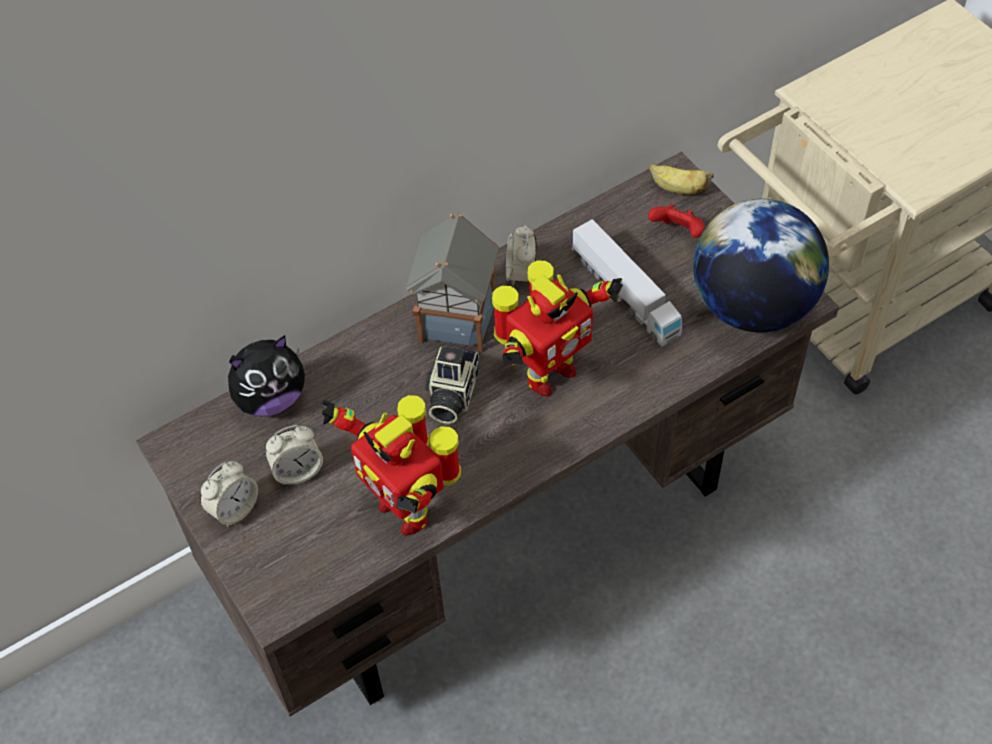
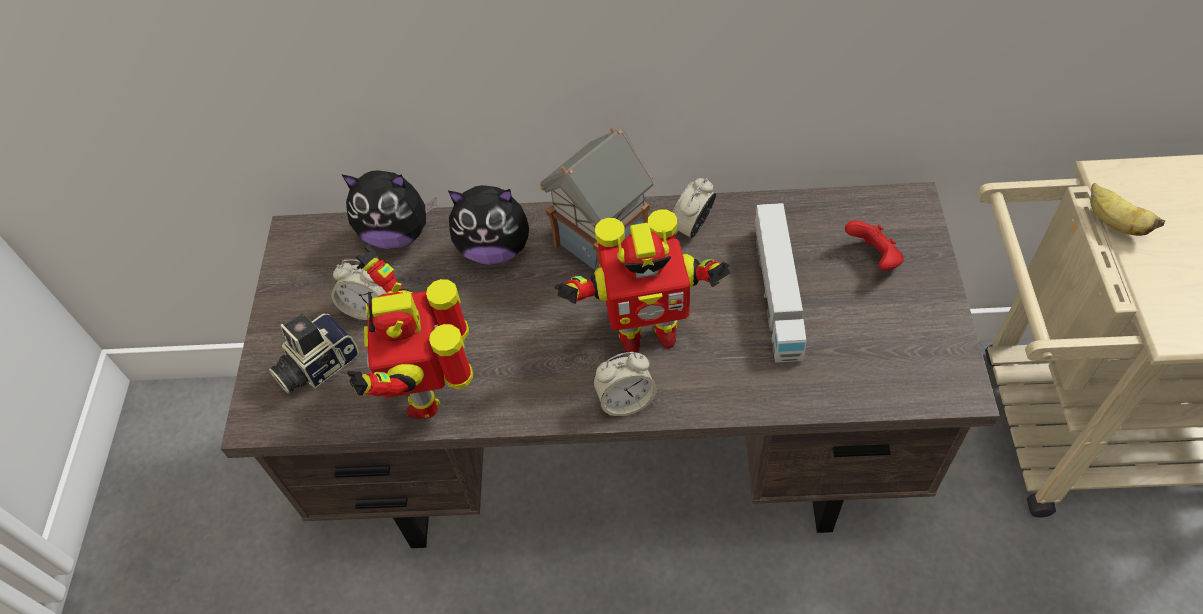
camera: 35 degrees right, 0 degrees up
(234, 509) = (295, 313): alarm clock -> alarm clock (625, 400)
(370, 368) = (495, 249): none -> plush toy
(451, 395) = (545, 307): camera -> camera (316, 365)
(677, 188) = (904, 216): banana -> banana (1114, 222)
(752, 306) = (901, 368): globe -> none

